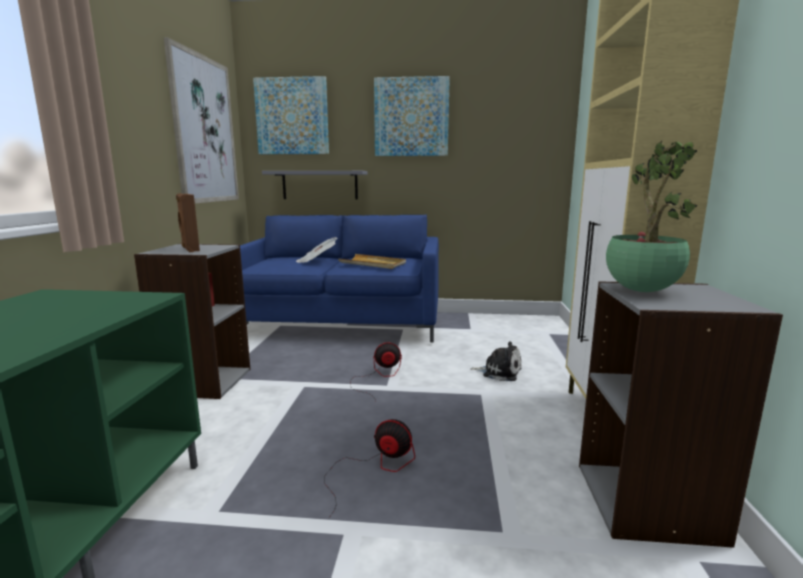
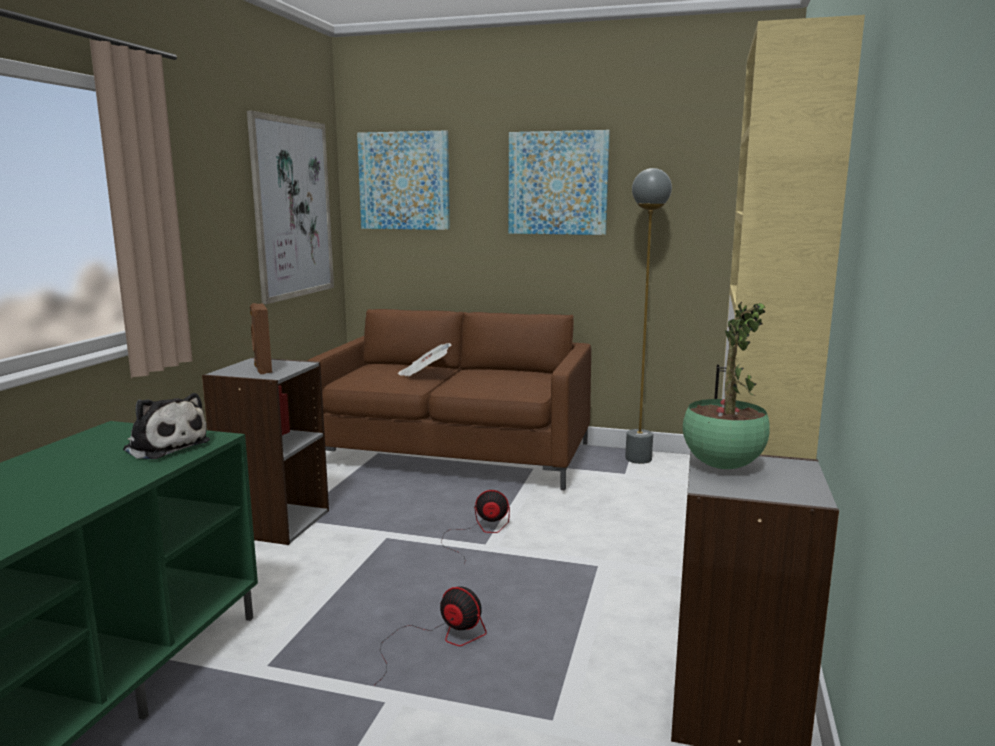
camera: 10 degrees right, 0 degrees up
(320, 185) = (437, 269): grey shelf -> none
(342, 324) = (456, 456): blue sofa -> brown sofa
(373, 264) = (492, 382): beige tray -> none
(475, 319) = (638, 459): none -> grey floor lamp
(499, 372) = (635, 538): plush toy -> plush toy (165, 446)

